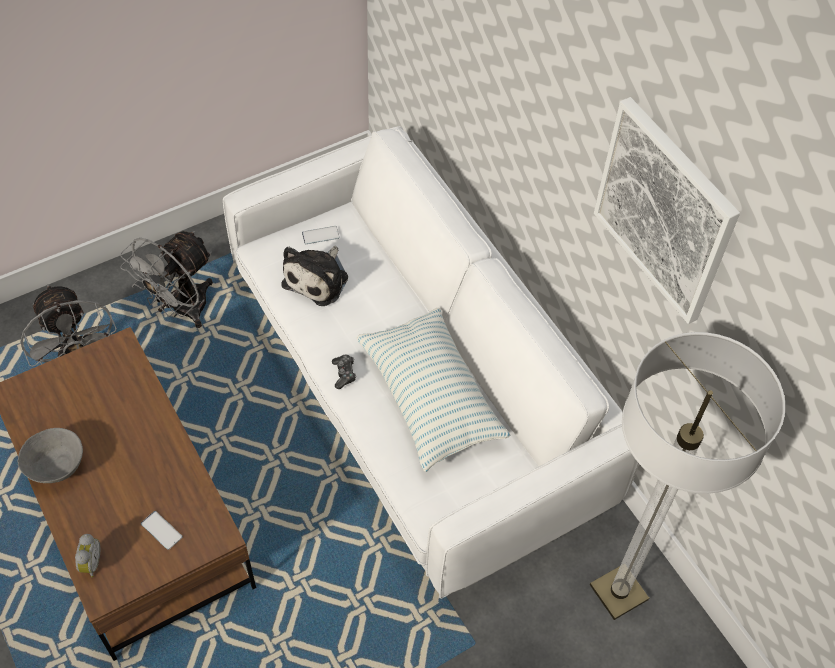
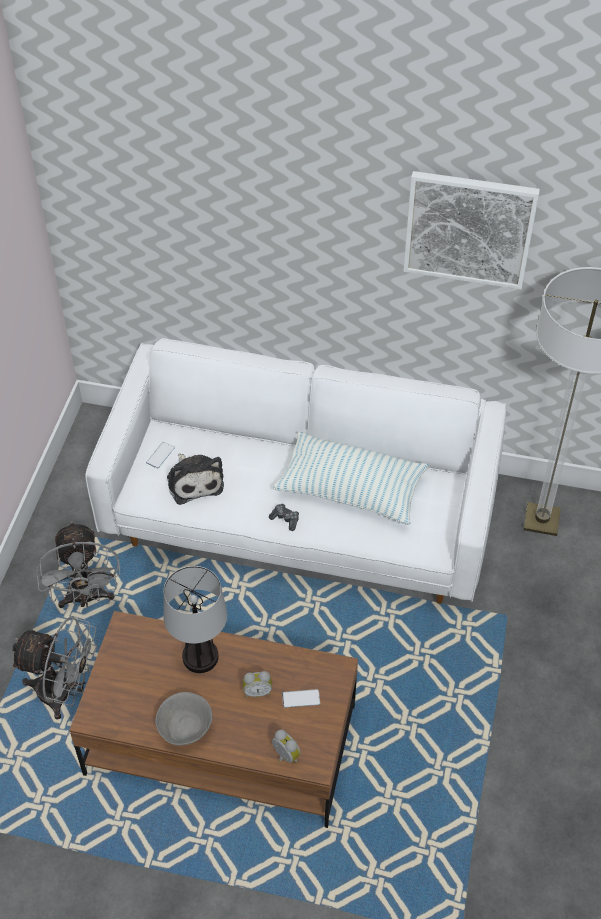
camera: 45 degrees left, 5 degrees down
(137, 422) = (200, 658): none -> table lamp
(140, 491) = (257, 691): none -> alarm clock

